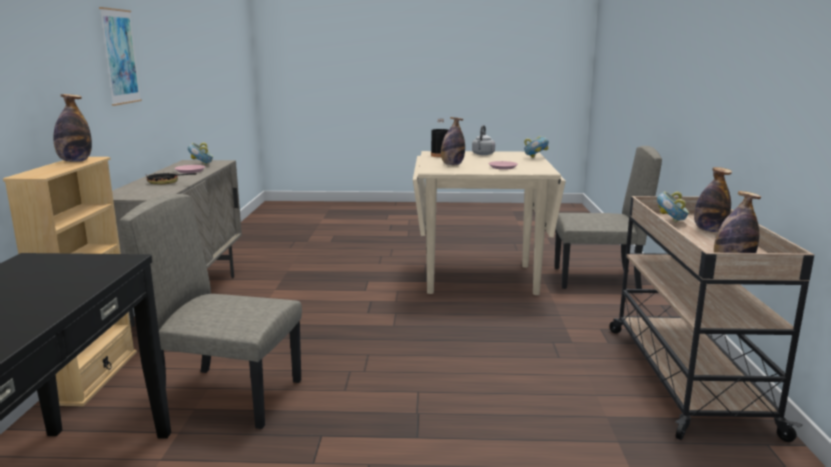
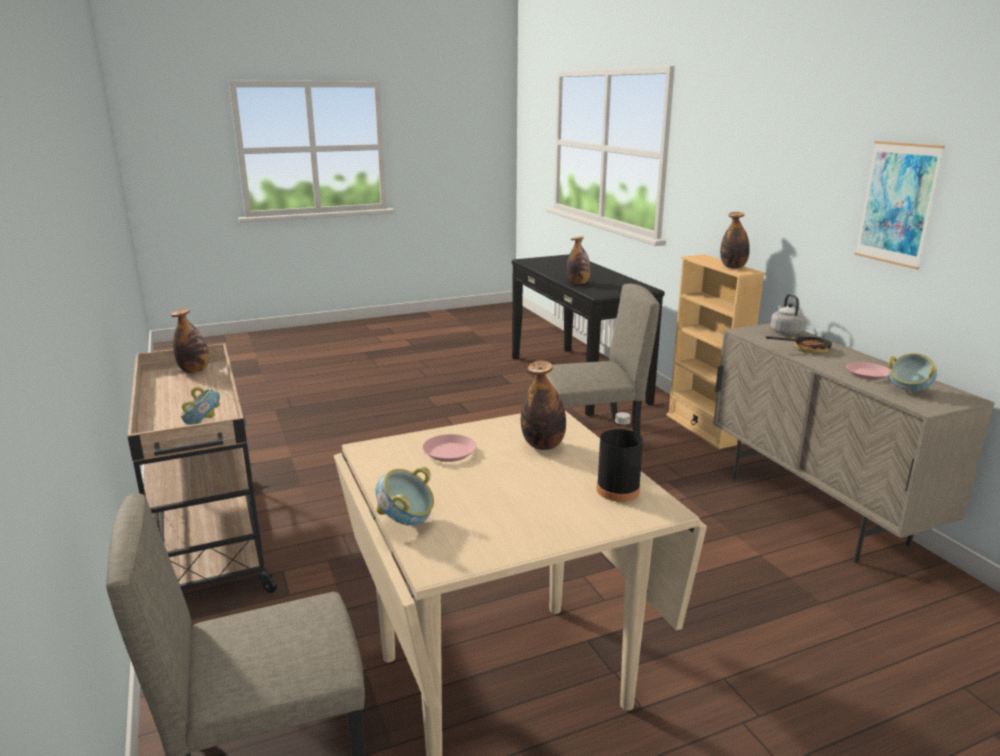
camera: 155 degrees right, 5 degrees up
(482, 154) = (537, 520): grey kettle -> grey kettle (785, 332)
(709, 230) = (168, 416): bottle -> bottle (578, 283)

